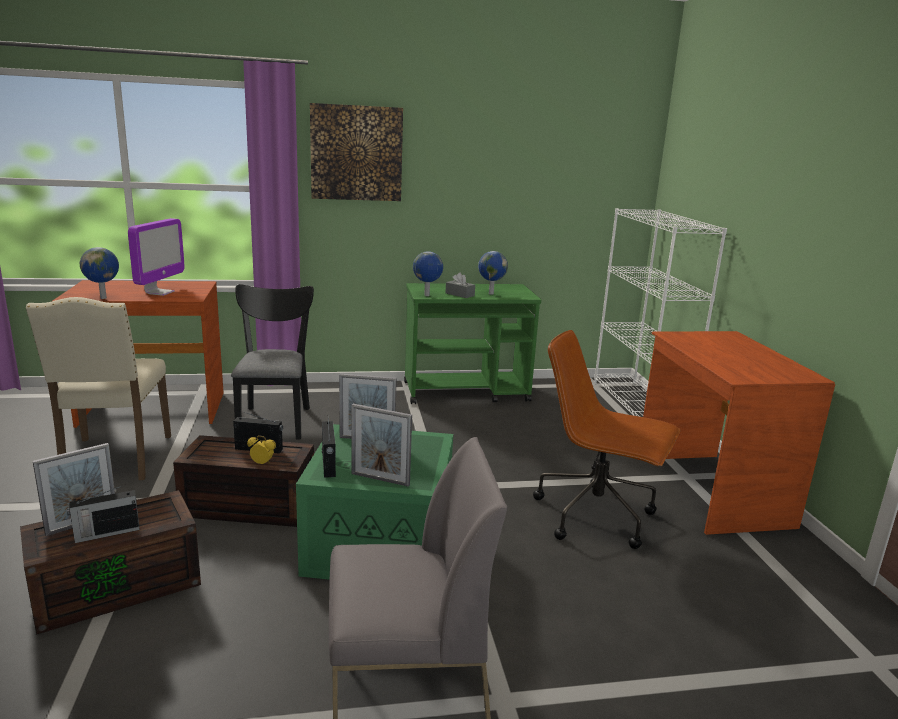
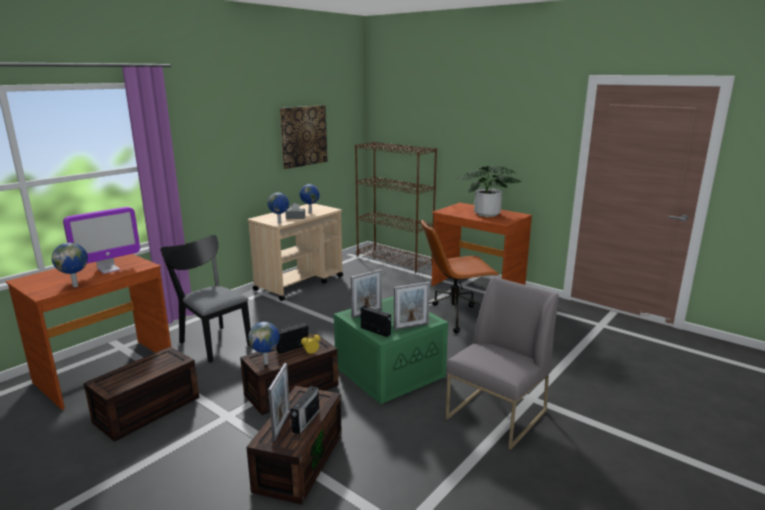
camera: 40 degrees left, 0 degrees up
(115, 459) = (147, 410): beige chair -> brown storage box
(159, 292) = (109, 269): monitor -> monitor turned 75 degrees clockwise
(207, 453) = (266, 363): none -> globe
(356, 153) = (203, 130): picture -> picture (303, 136)
(466, 392) = (300, 283): green cart -> beige cart
(639, 406) = (394, 260): white bookcase -> brown bookcase
(740, 358) = (487, 214): none -> potted plant

